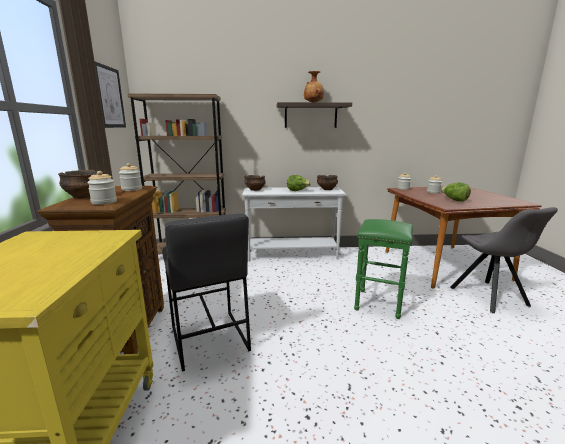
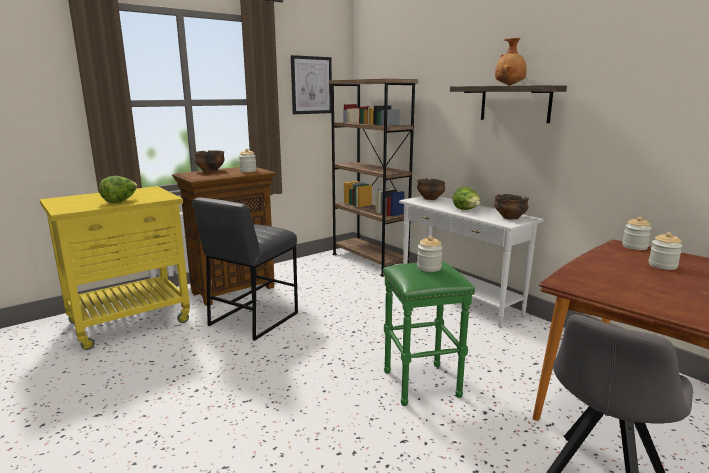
camera: 55 degrees right, 0 degrees up
(104, 202) = (200, 176): jar -> jar (429, 268)
(454, 200) = (629, 283): lettuce -> lettuce (120, 201)

